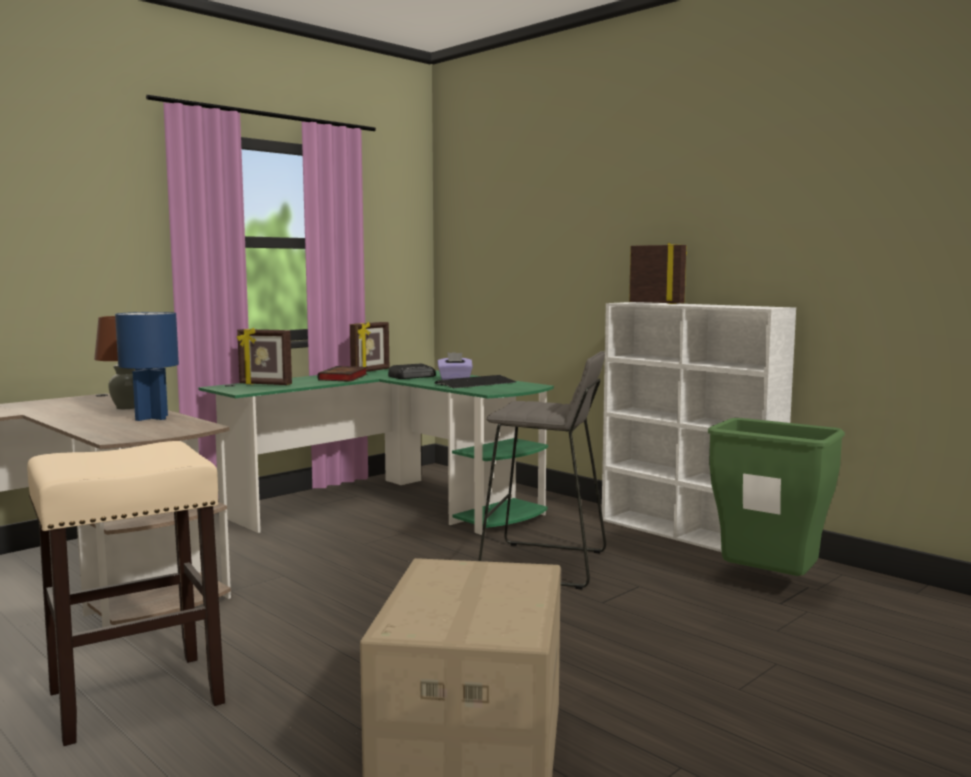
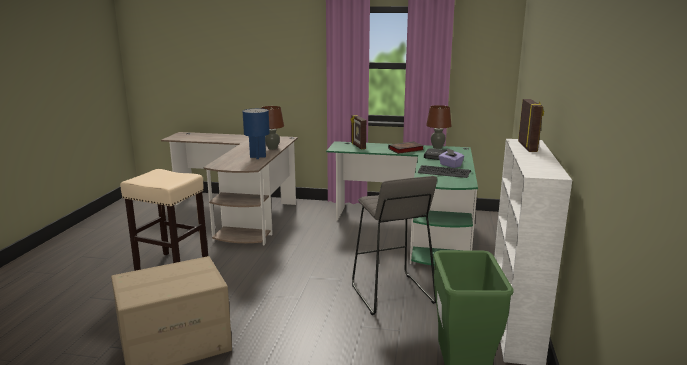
camera: 55 degrees right, 10 degrees up
(371, 371) = (437, 147): picture frame -> brown table lamp

